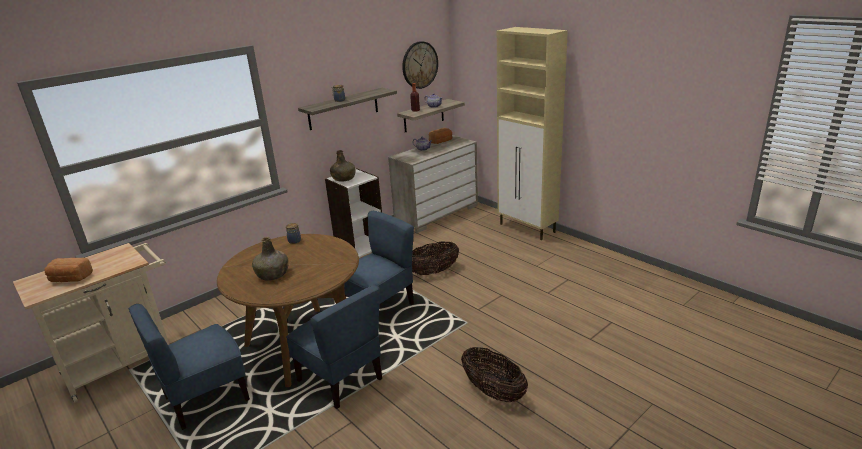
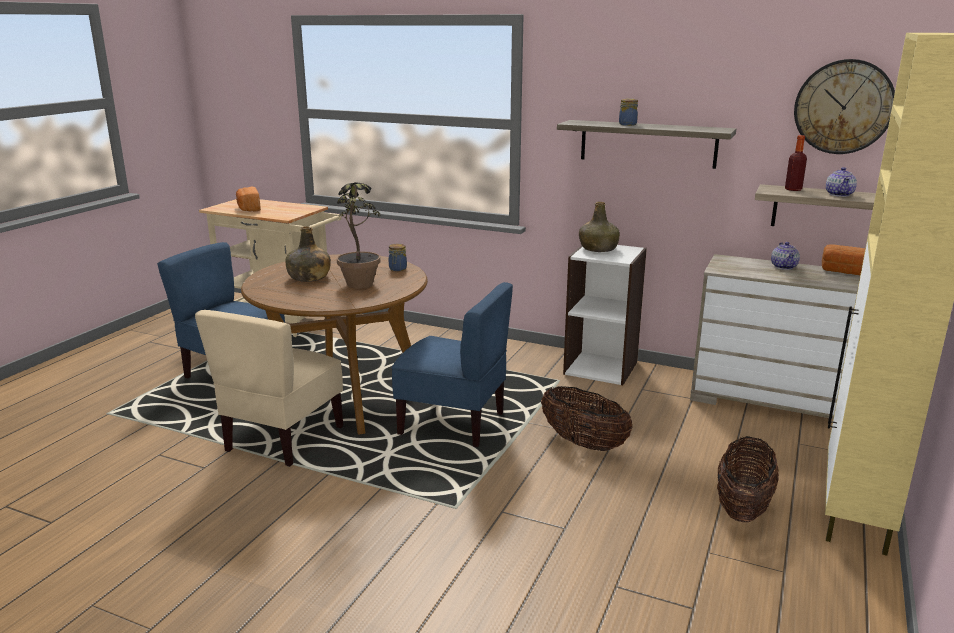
camera: 65 degrees right, 5 degrees down
(317, 257) = (360, 287): none -> potted plant
(341, 379) = (283, 439): blue chair -> beige chair
(493, 391) = (283, 573): basket -> basket (742, 507)

